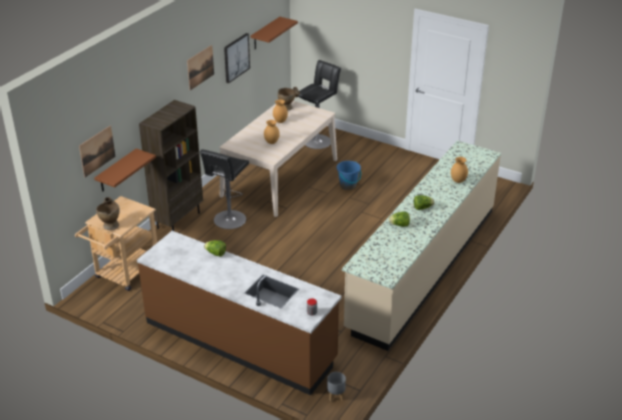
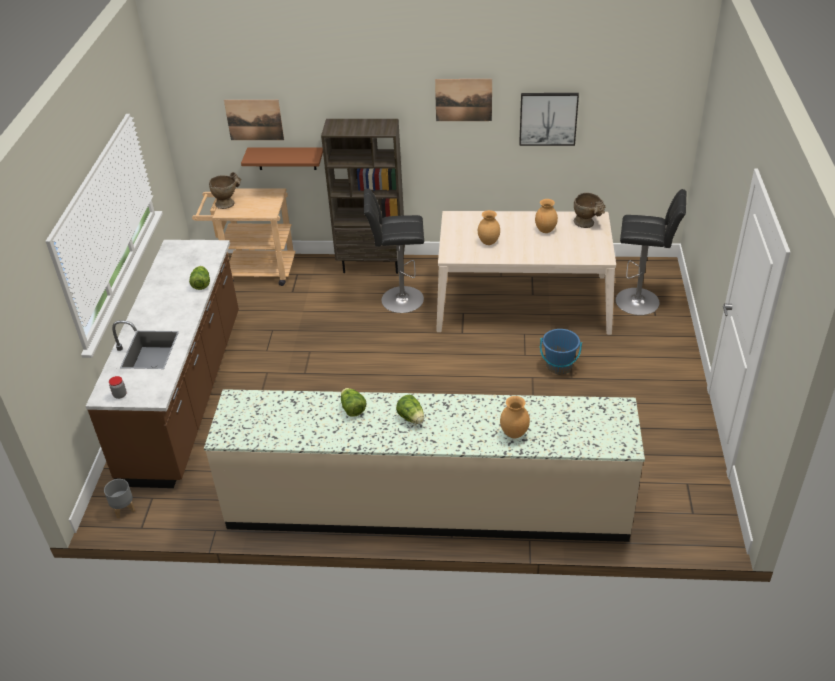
camera: 65 degrees right, 5 degrees up
(265, 33) = (628, 112): brown shelf -> none

